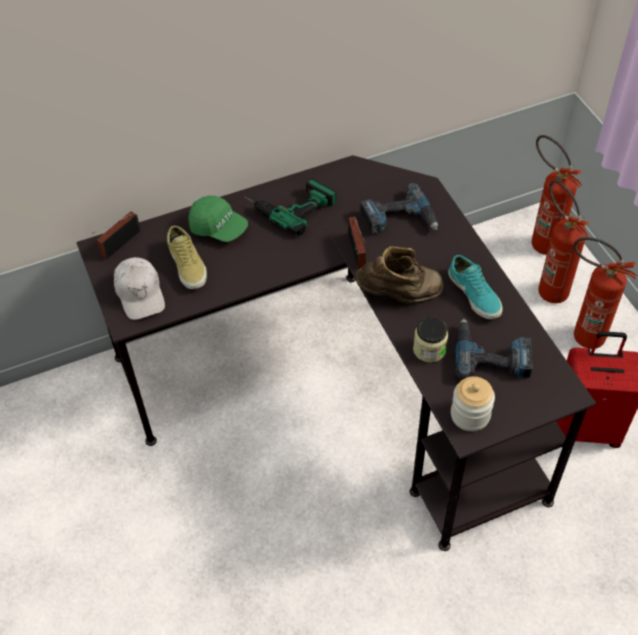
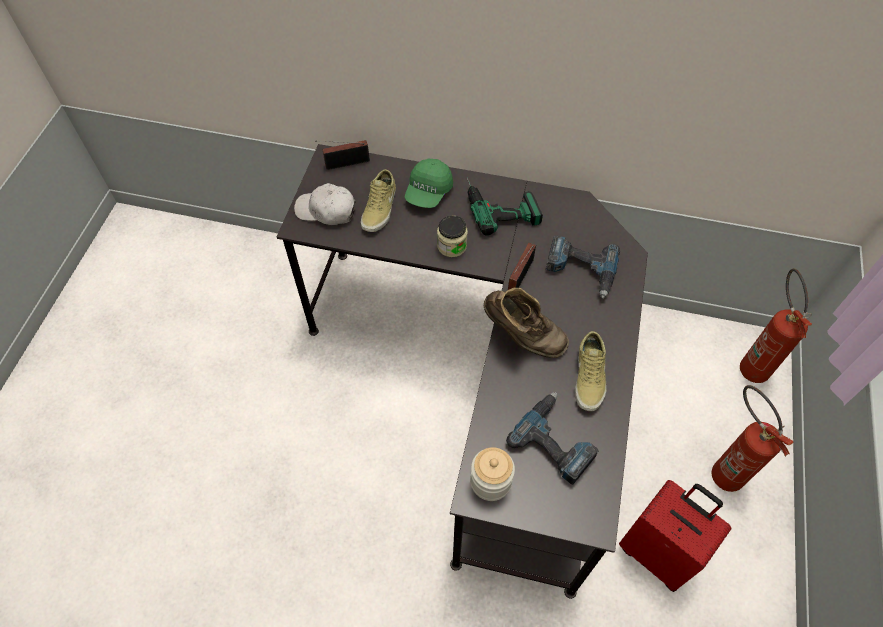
camera: 35 degrees right, 5 degrees up
(140, 293) = (326, 210): white cap -> white cap turned 90 degrees clockwise
(218, 228) = (428, 192): green cap -> green cap turned 45 degrees clockwise
(429, 349) = (506, 400): jar -> jar (452, 246)
(475, 294) = (590, 377): turquoise shoe -> beige shoe
(548, 286) = (725, 408): fire extinguisher -> none

